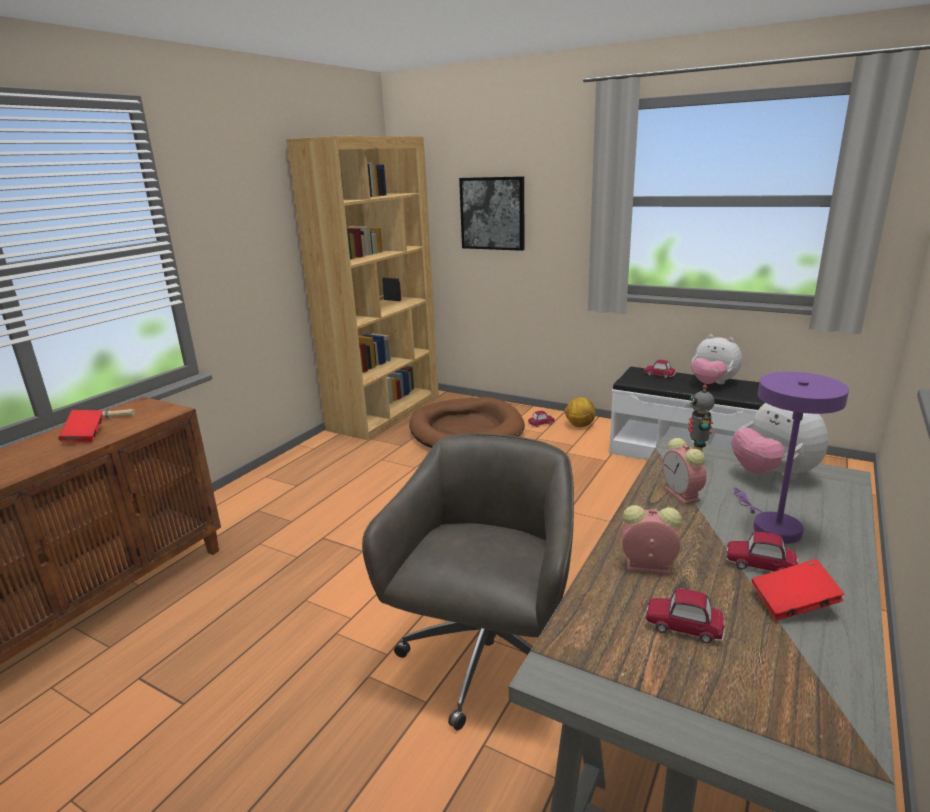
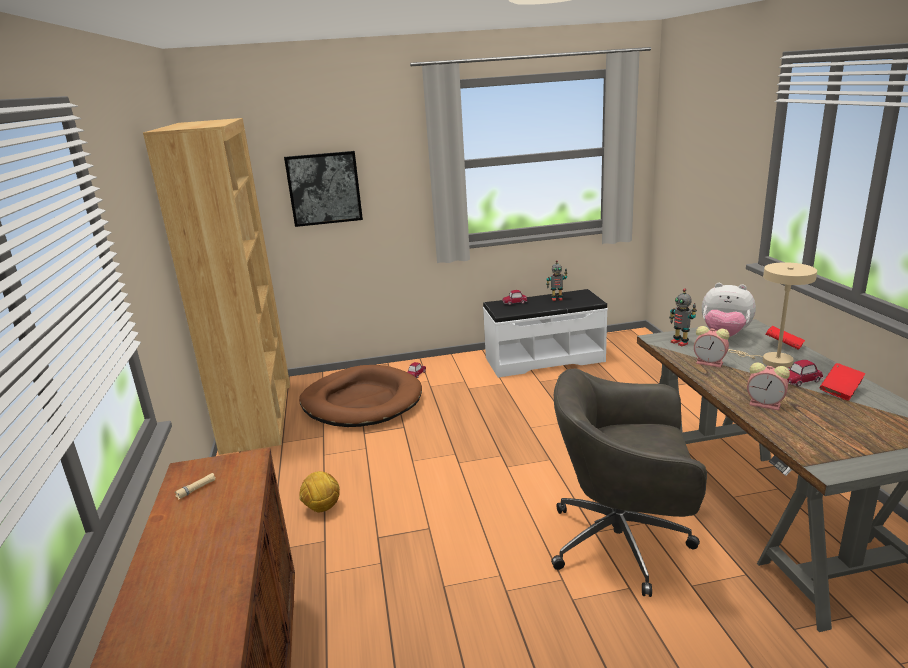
camera: 40 degrees left, 0 degrees up
(85, 436) = (210, 518): red book -> red book (783, 346)
(486, 660) = (623, 542): grey office chair -> grey office chair turned 60 degrees counterclockwise
(579, 426) = (448, 365): football -> football (322, 508)
(646, 566) = (766, 404): alarm clock -> alarm clock turned 120 degrees counterclockwise
(684, 626) = (828, 421): toy car -> none
(712, 384) = (557, 299): plush toy -> toy robot
(771, 526) = (771, 361): purple table lamp -> beige table lamp

